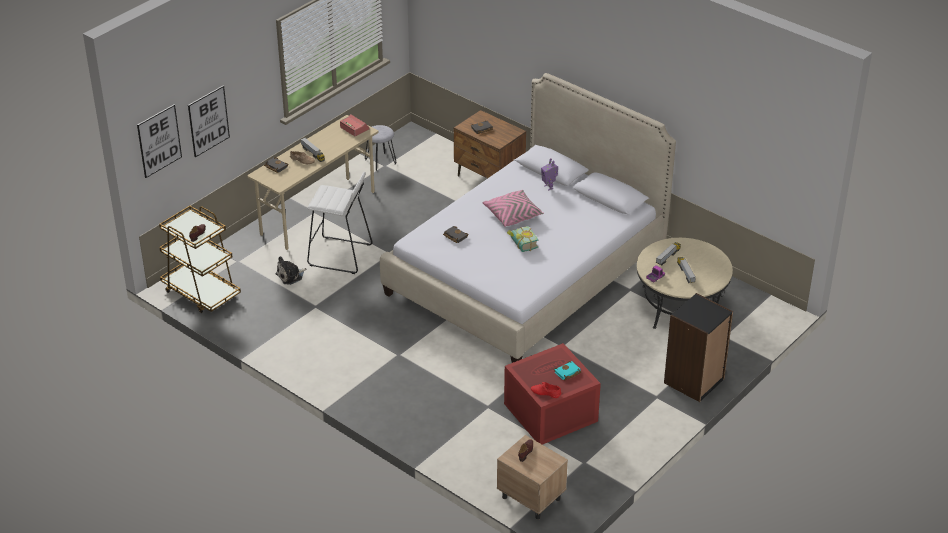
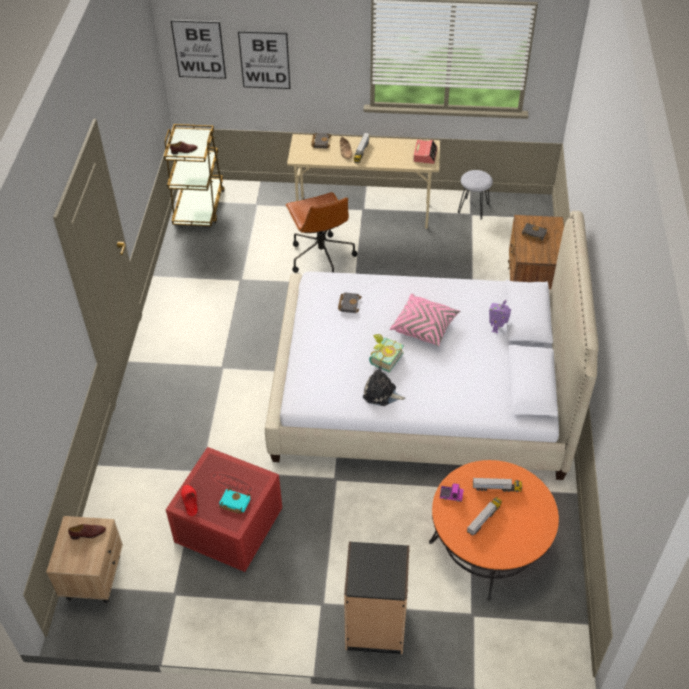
camera: 55 degrees right, 10 degrees up
(291, 276) = (266, 243): plush toy -> plush toy (381, 394)
(340, 255) = (321, 257): white stool -> brown office chair
(680, 305) = (488, 545): beige coffee table -> orange coffee table

